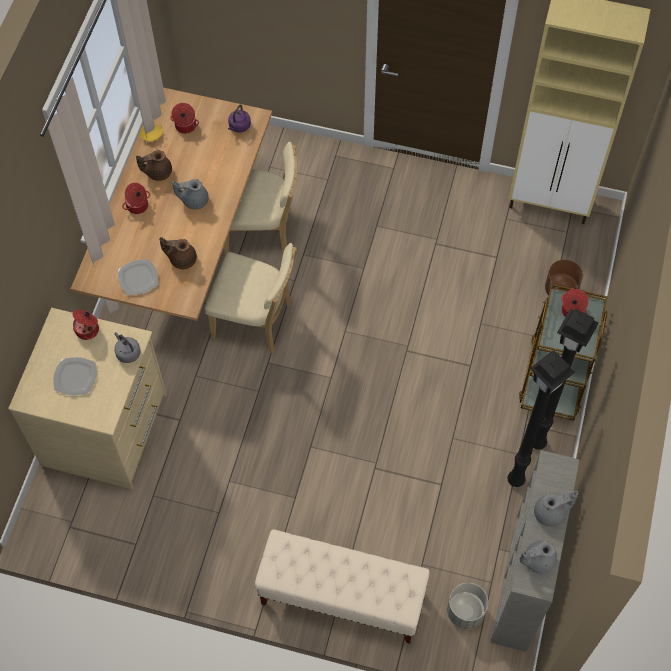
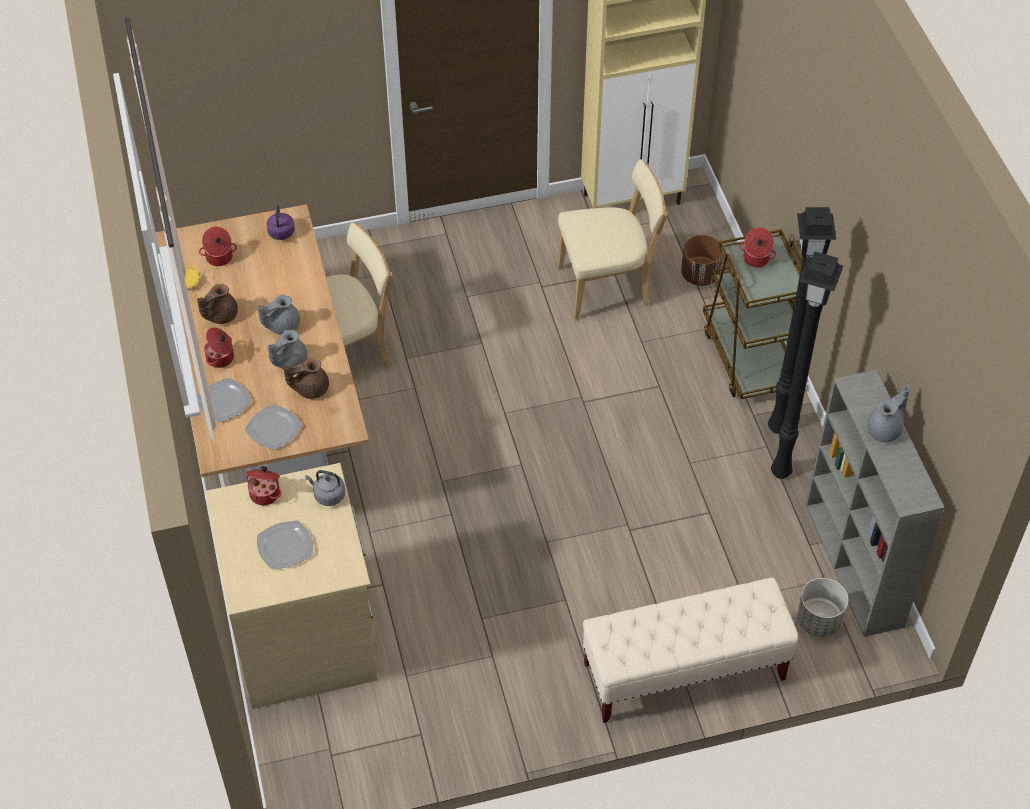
camera: 30 degrees left, 10 degrees down
(119, 241) = (224, 401): none -> plate
(255, 321) = (399, 447): beige chair -> beige chair (608, 286)
(537, 560) = (903, 477): grey teapot -> grey teapot (289, 361)

